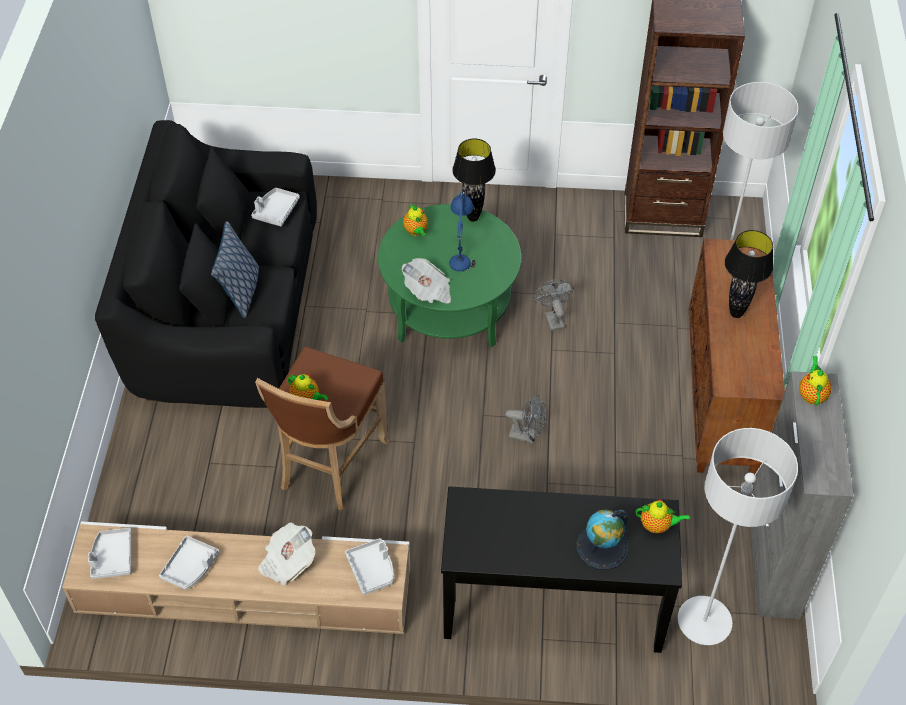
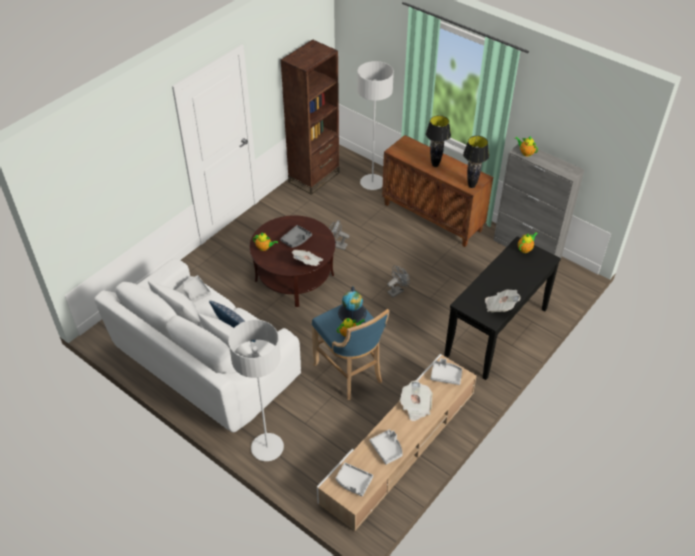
camera: 55 degrees left, 5 degrees down
(227, 309) = (206, 366): black sofa -> white sofa
(329, 466) = (351, 373): brown stool -> blue stool
(449, 307) = (294, 277): green coffee table -> brown coffee table
(461, 254) = (296, 240): blue table lamp -> grey tray
(472, 218) = (277, 224): black table lamp -> black table lamp (471, 186)
(497, 552) = (500, 306): none -> newspaper
(602, 547) = (523, 271): globe -> globe (352, 313)
(704, 621) = (541, 287): grey floor lamp -> grey floor lamp (267, 448)

